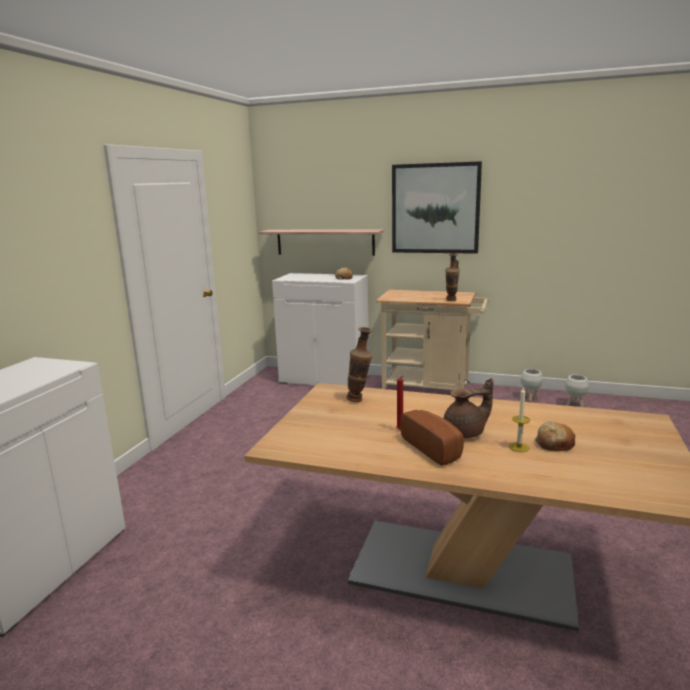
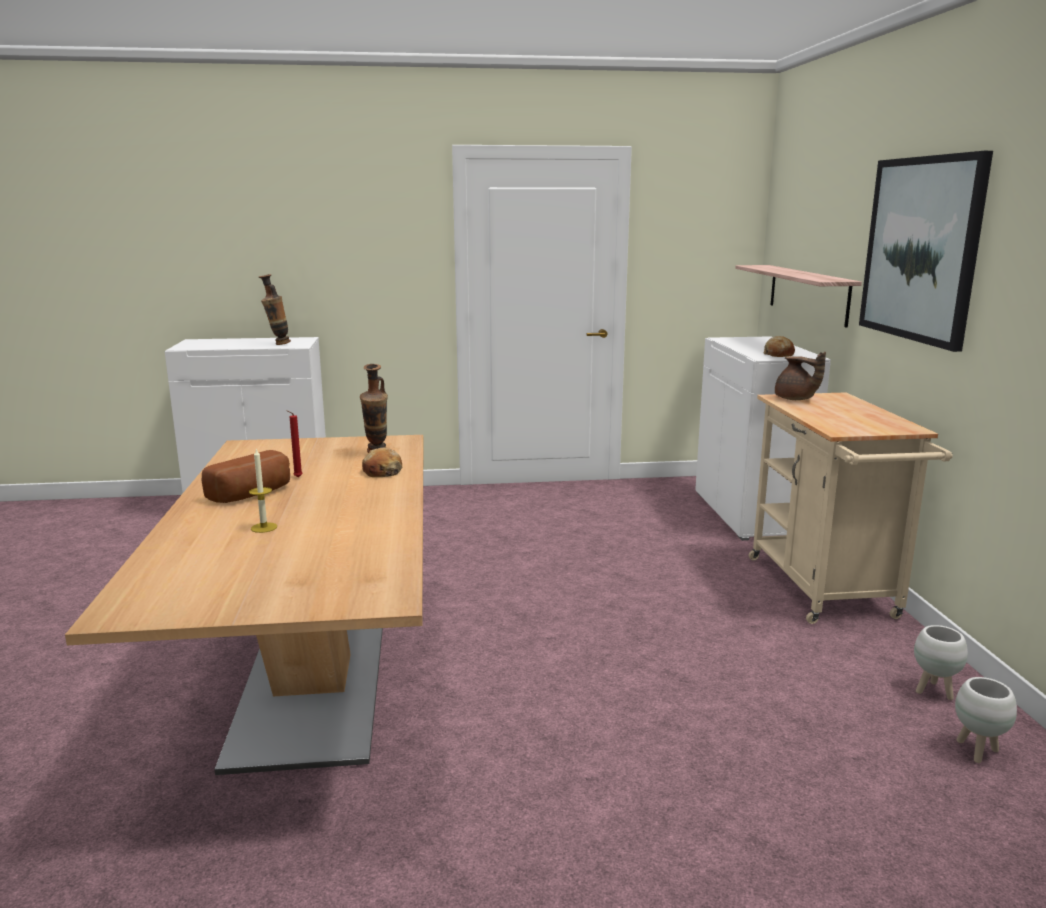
camera: 65 degrees right, 0 degrees up
(451, 301) = (830, 426): vase -> vase (277, 344)
(465, 433) = (297, 503): brown teapot -> brown teapot (795, 399)
(554, 444) = (279, 543): bread -> bread (382, 472)

